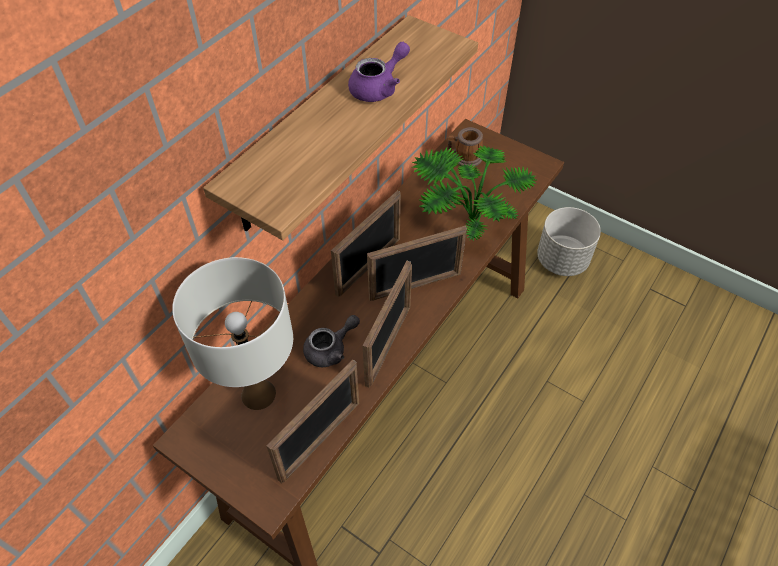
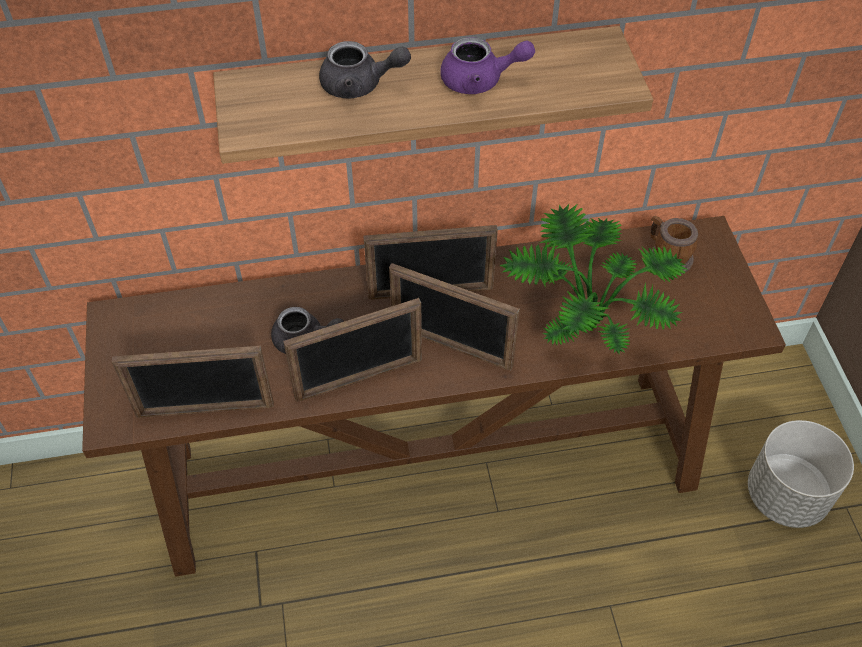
camera: 45 degrees right, 0 degrees up
(259, 394) = (205, 329): white table lamp -> none
(313, 134) = (360, 85): none -> grey teapot

